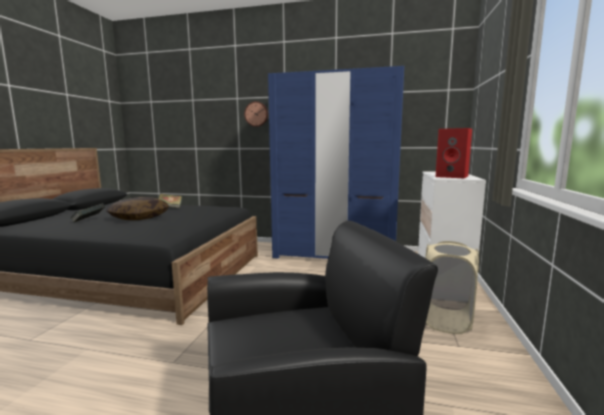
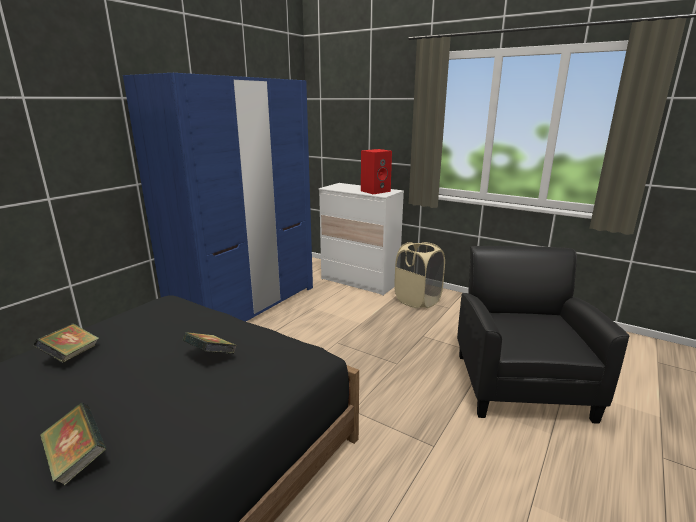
camera: 70 degrees left, 10 degrees up
(139, 218) = (143, 385): pillow -> none
(165, 221) = (211, 356): none -> book
(256, 114) = (77, 130): wall clock -> none

